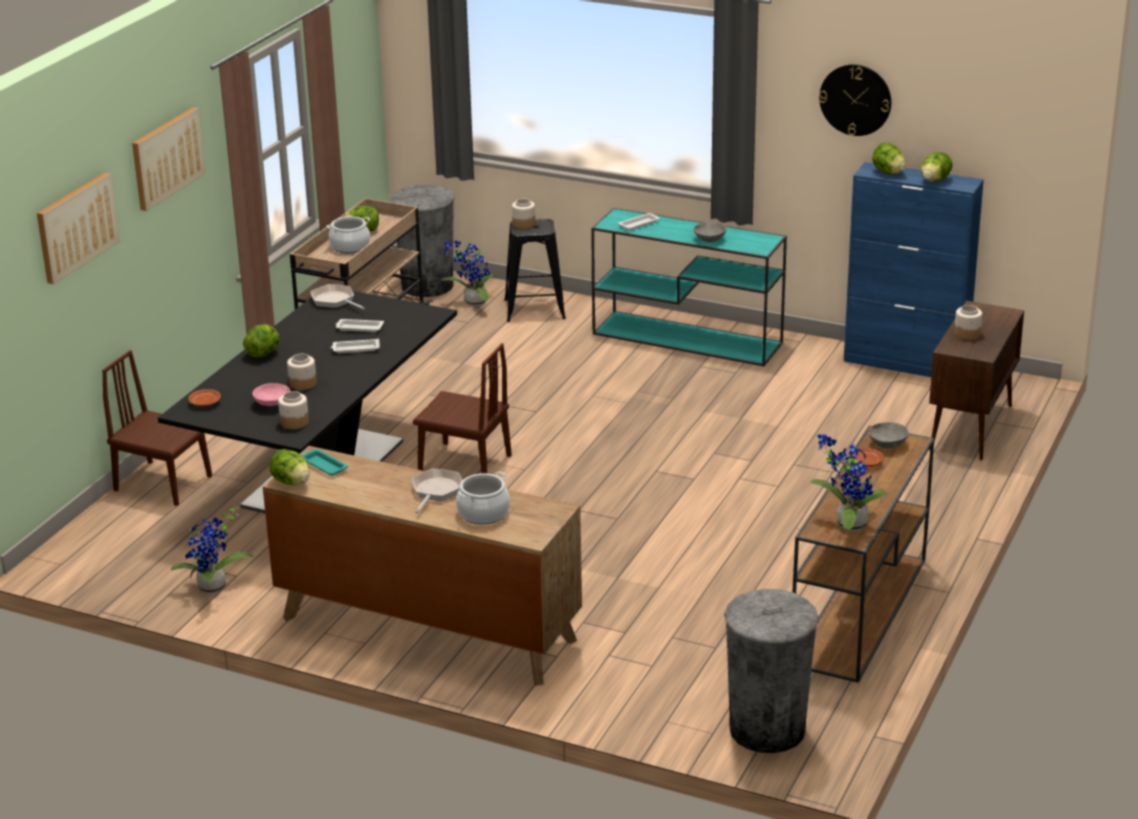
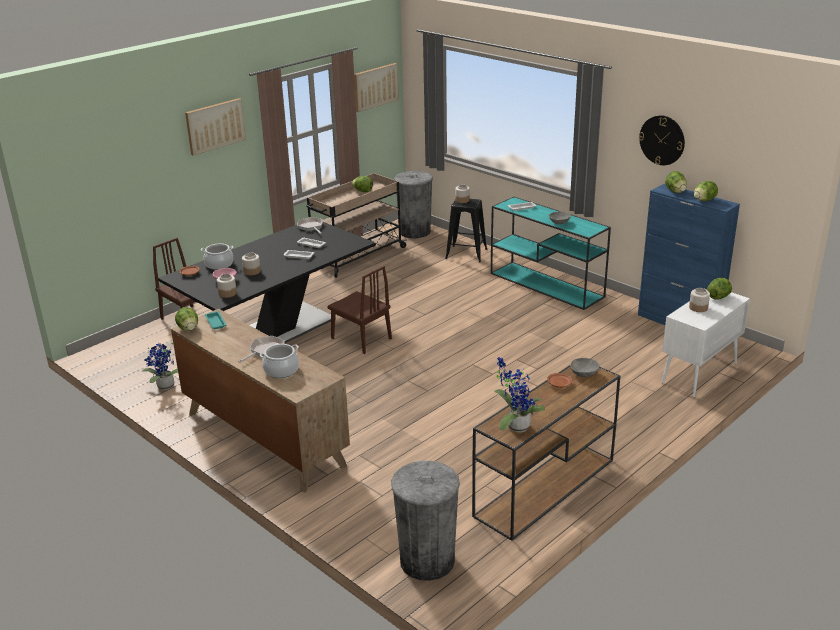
camera: 20 degrees right, 0 degrees up
(76, 227) = (134, 157): picture -> picture (375, 87)
(264, 353) = (246, 251): lettuce -> lettuce (719, 297)
(350, 247) = (348, 199): cooking pot -> cooking pot (219, 265)
(472, 303) = (433, 245): potted plant -> none
(971, 428) = (699, 374): brown cabinet -> white cabinet

